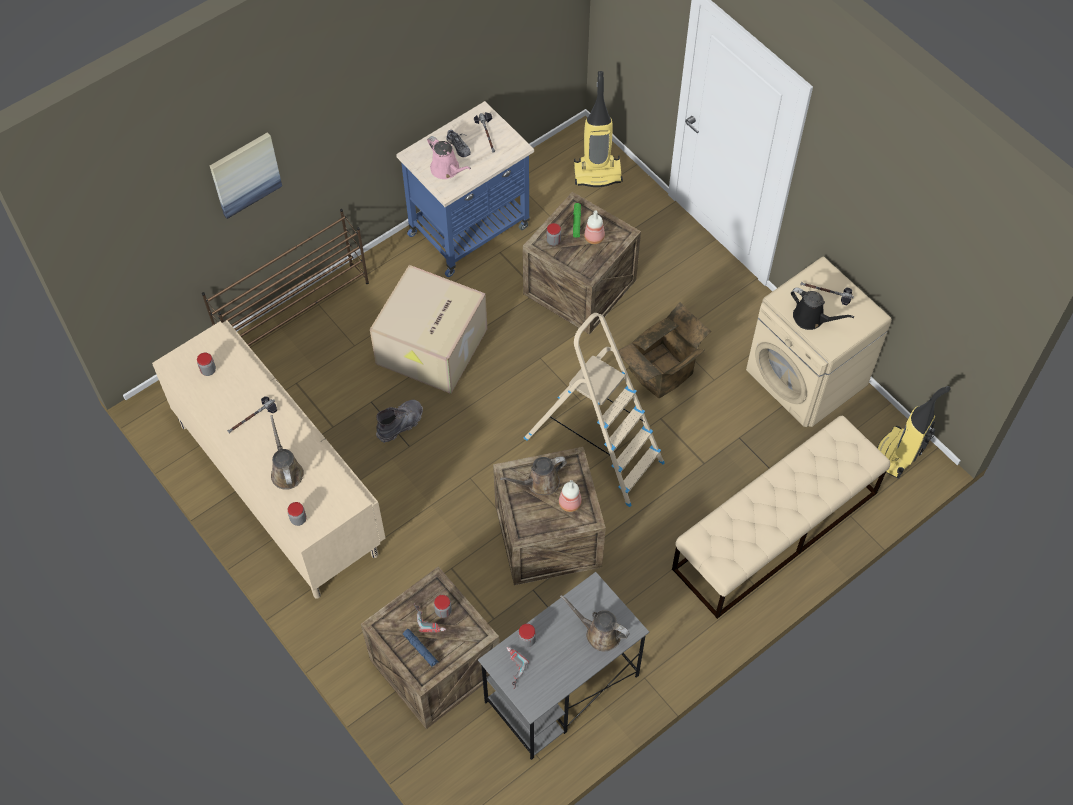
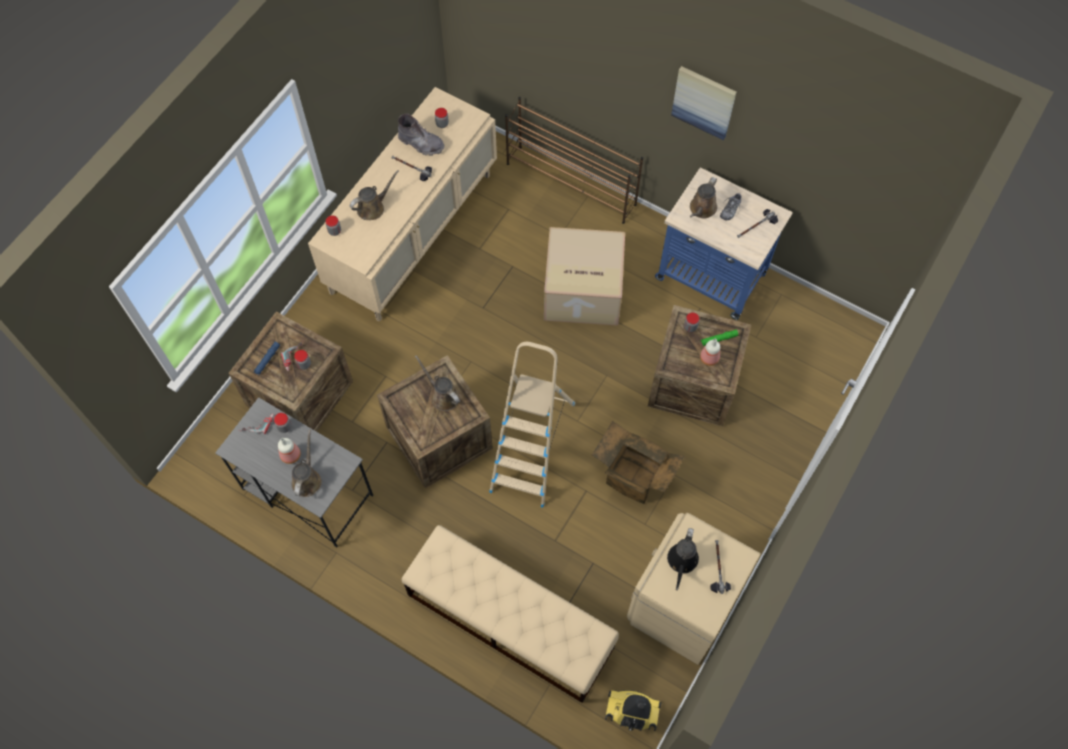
camera: 70 degrees right, 5 degrees up
(245, 174) = (580, 51): picture -> picture (704, 102)
(400, 424) = (500, 294): grey boot -> grey boot (421, 144)
(447, 169) = (702, 209): pink watering can -> brown watering can
(569, 503) = (431, 424): bottle -> bottle (290, 454)
(598, 173) = (825, 357): vacuum cleaner -> none

